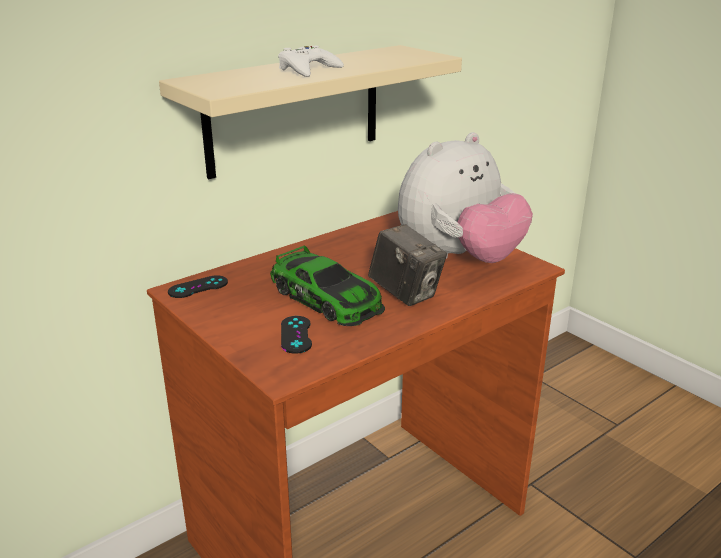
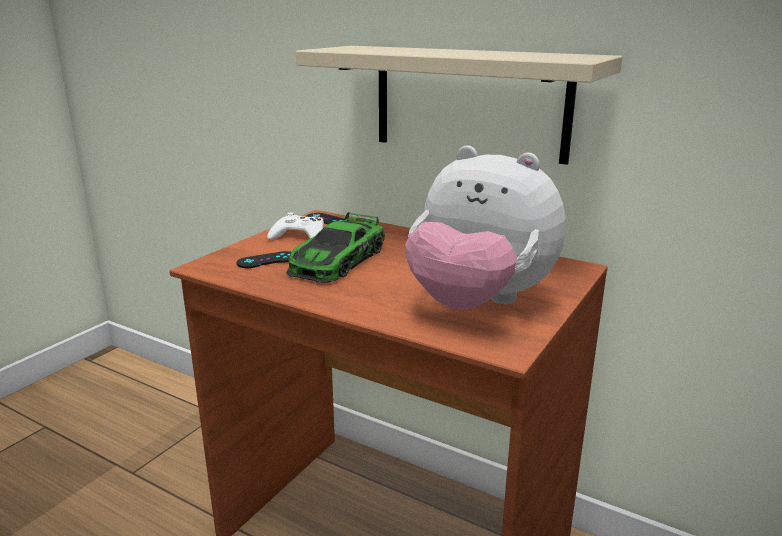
camera: 70 degrees right, 5 degrees down
(308, 69) = (433, 51): white game controller -> white game controller (299, 236)
(405, 293) = (371, 288): camera -> none

